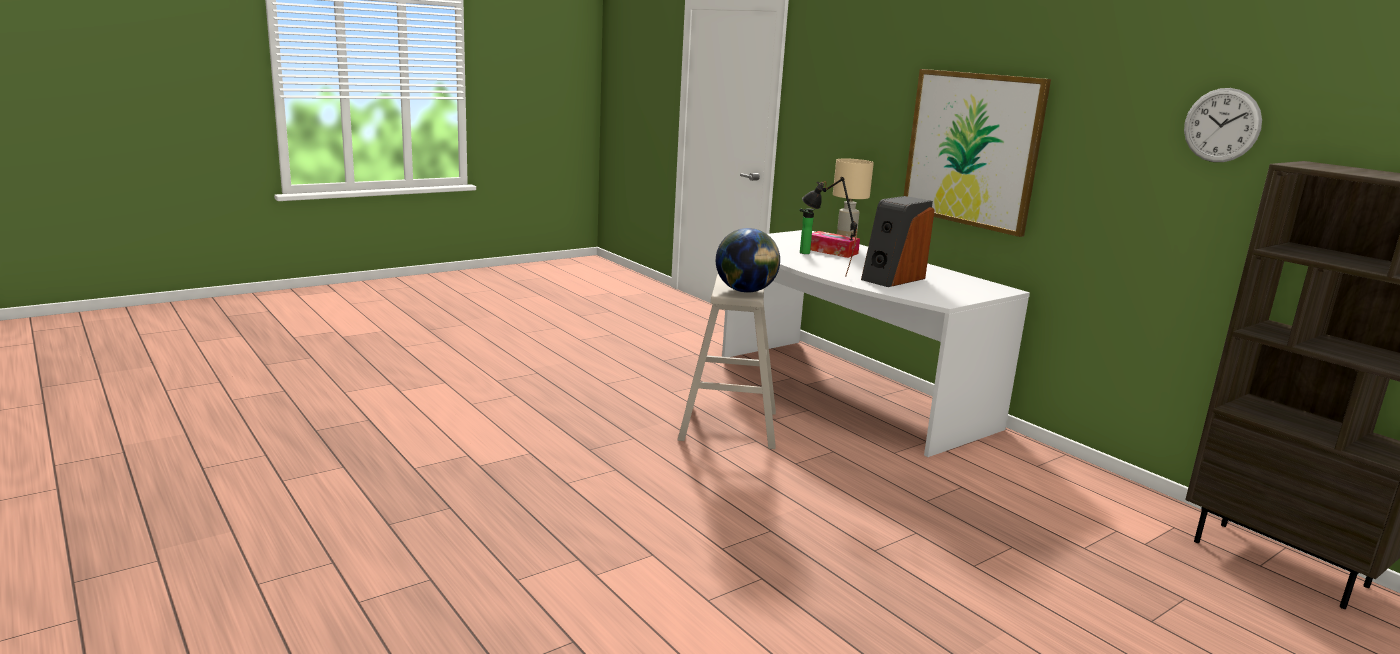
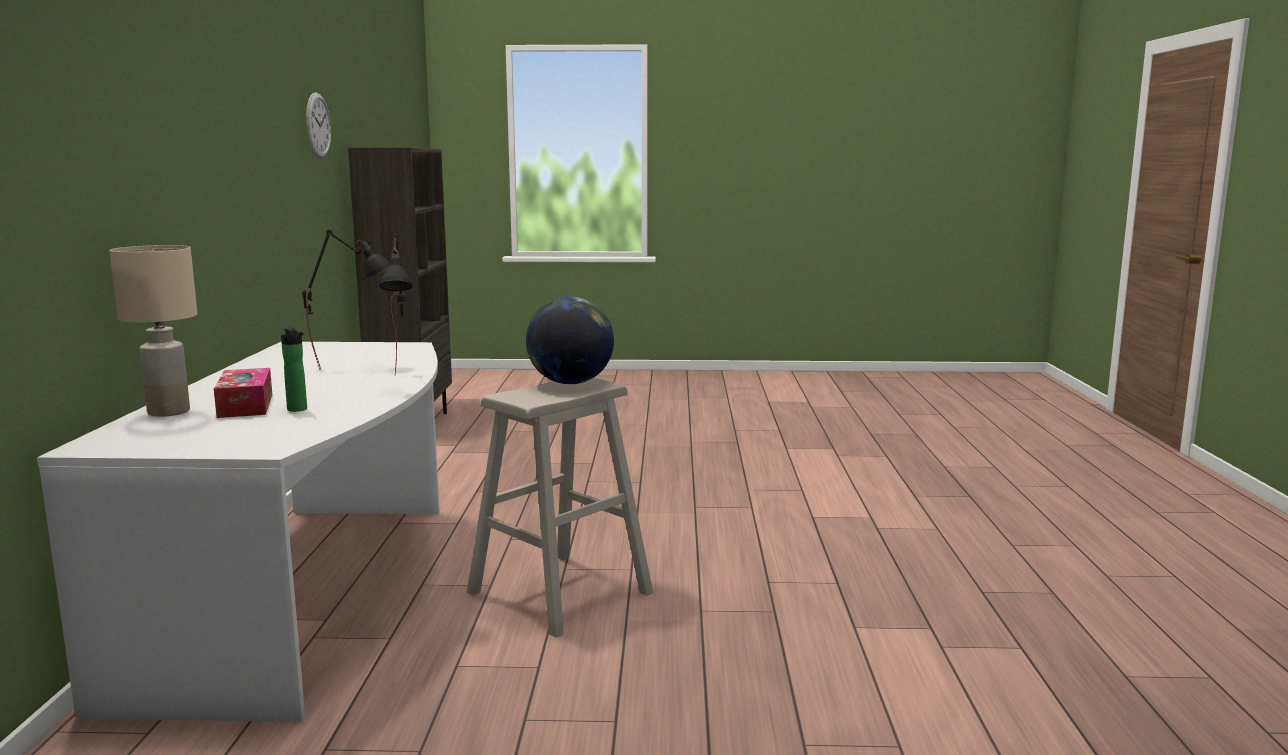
camera: 140 degrees left, 5 degrees down
(892, 279) = (353, 366): speaker -> black table lamp
(972, 149) = (204, 189): picture -> none

